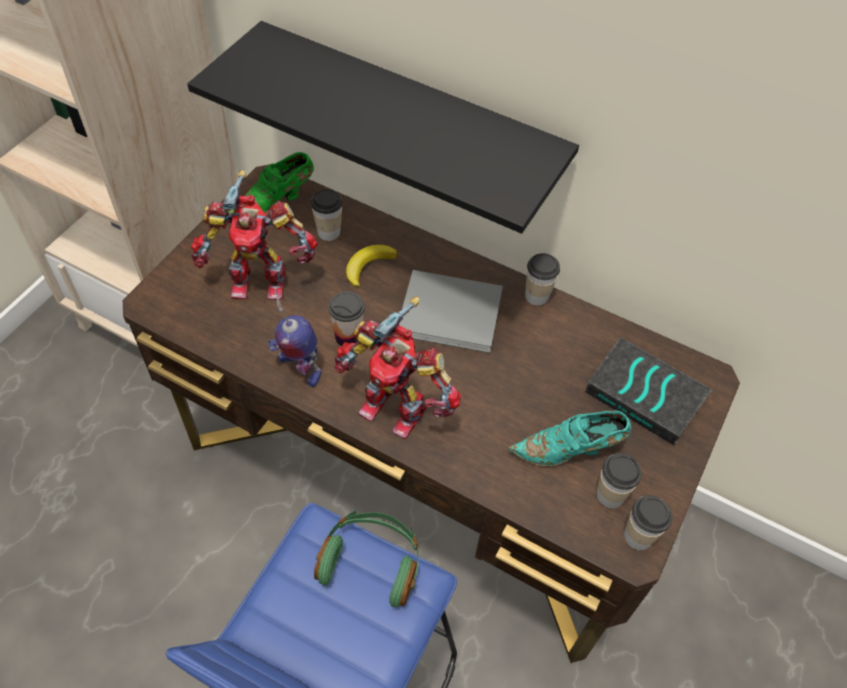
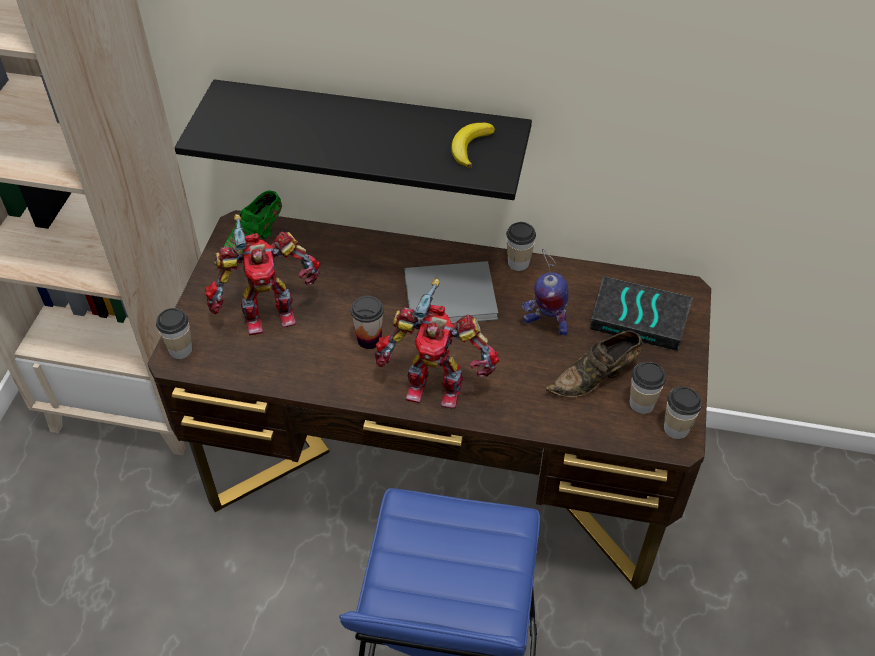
camera: 15 degrees left, 5 degrees down
(299, 368) = (337, 377): toy robot -> toy robot (545, 324)
(329, 232) = (313, 256): cup -> cup (180, 349)
(368, 266) = (361, 276): banana -> banana (470, 147)
(371, 561) = (463, 517): green headphones -> none
(569, 450) = (595, 379): turquoise shoe -> brown shoe

